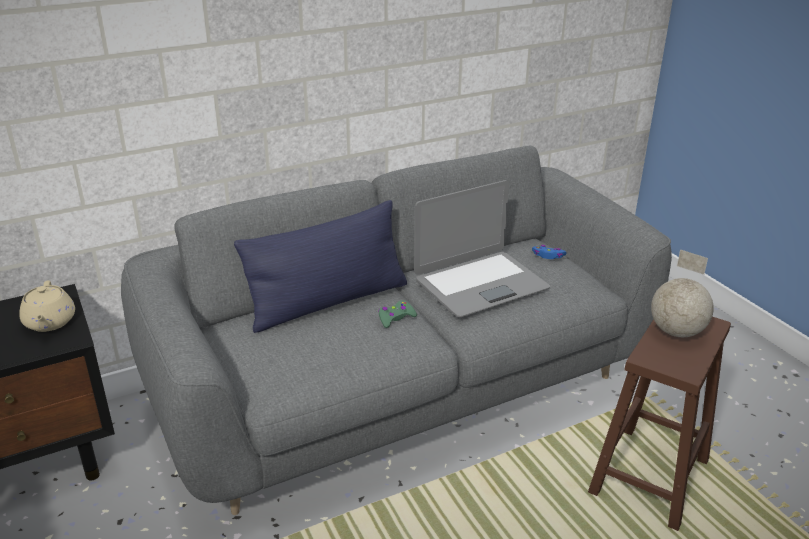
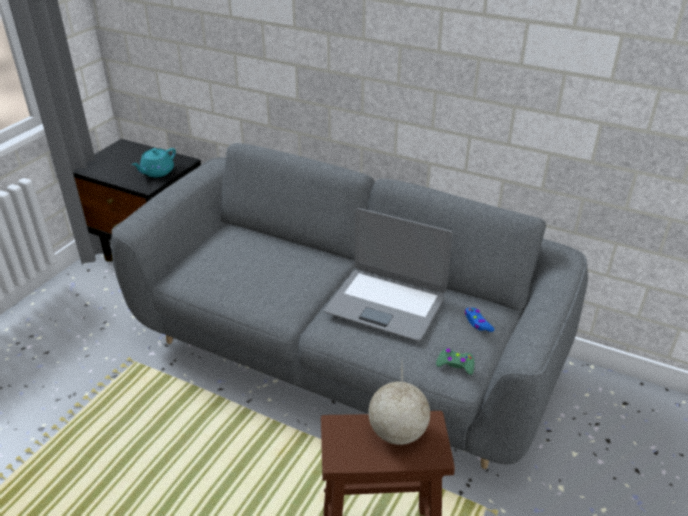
camera: 55 degrees right, 5 degrees up
(50, 322) = (157, 172): beige teapot -> turquoise teapot
(328, 302) = (291, 251): blue pillow -> none
(396, 318) = (300, 285): green game controller -> green game controller (455, 364)

